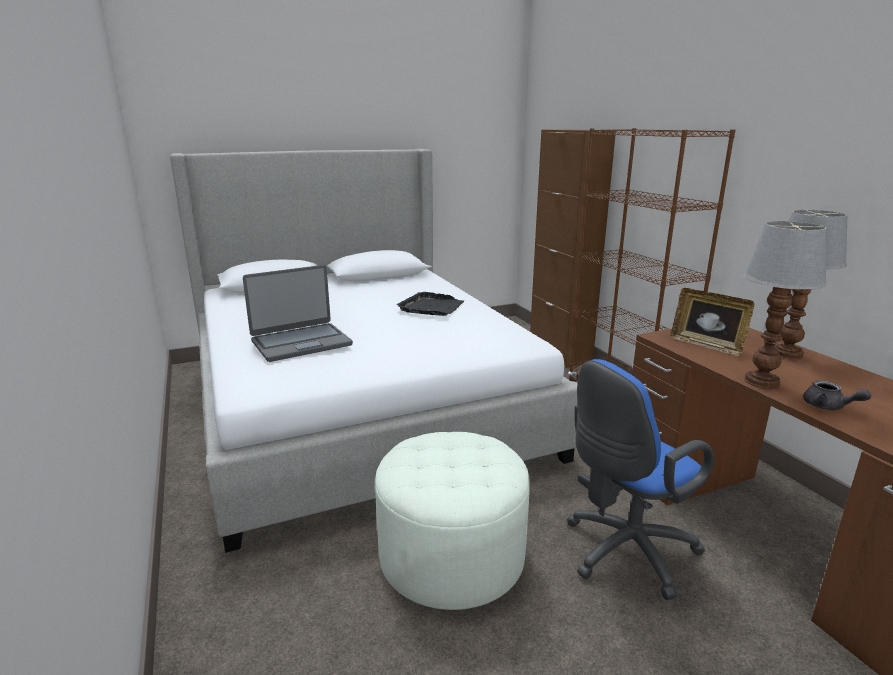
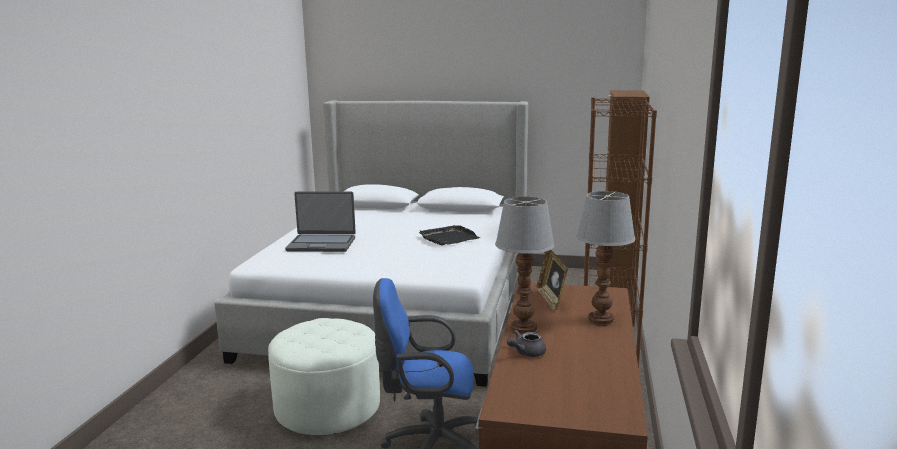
camera: 35 degrees right, 5 degrees down
(829, 407) = (526, 353): grey teapot -> grey teapot turned 60 degrees clockwise

